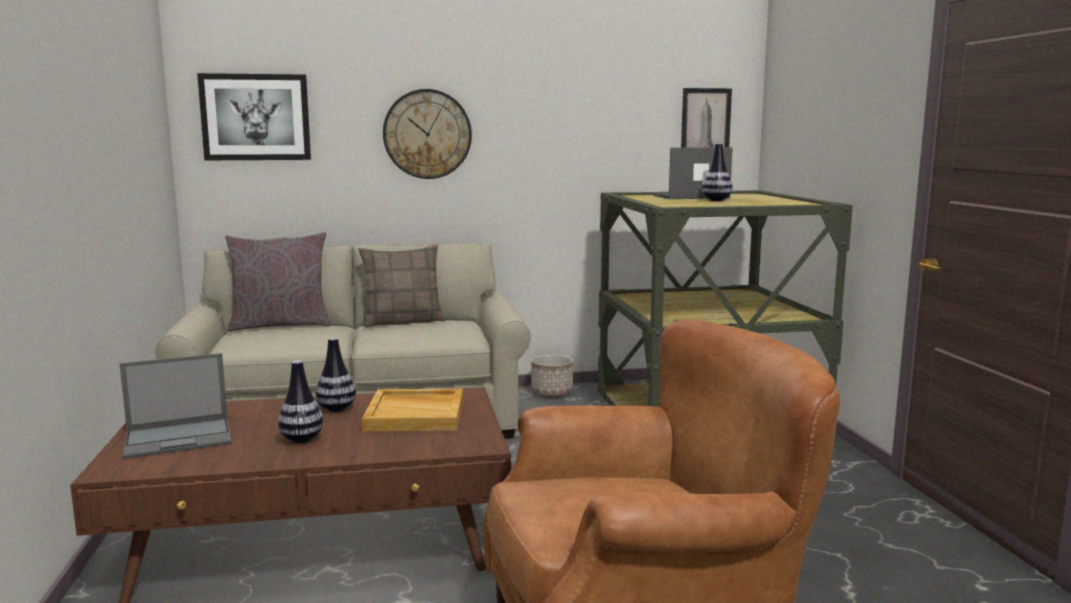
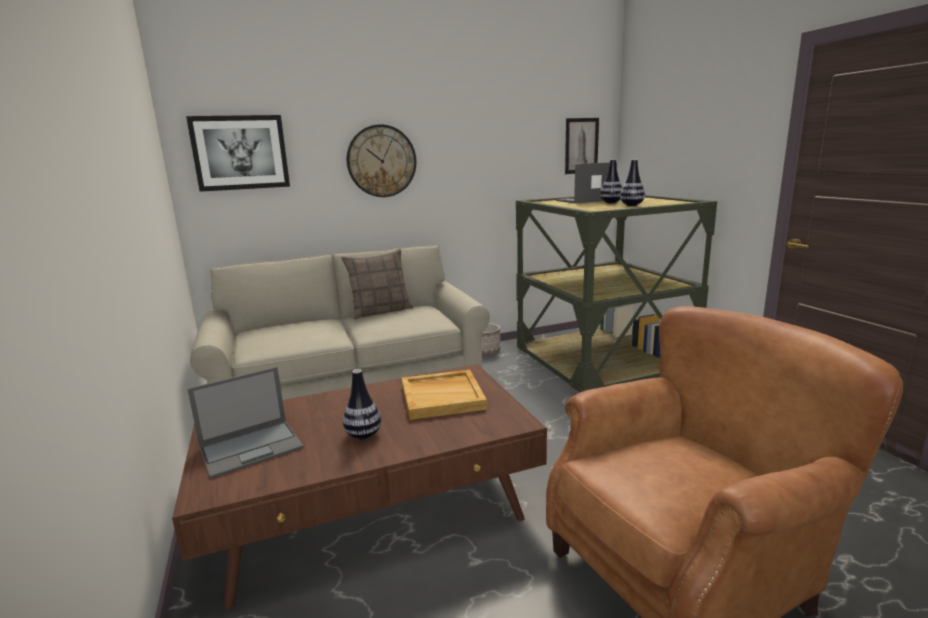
camera: 10 degrees left, 5 degrees up
(280, 325) = (283, 324): grey pillow -> none
(336, 409) = (373, 399): vase -> vase (631, 205)

